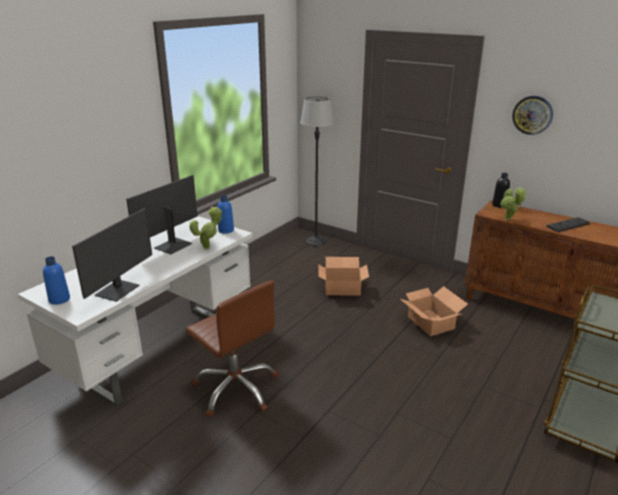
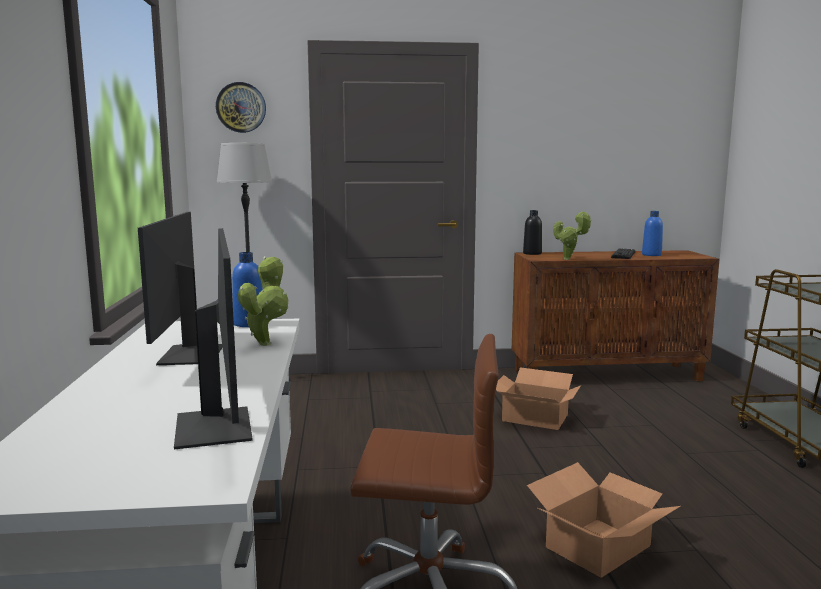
camera: 40 degrees left, 15 degrees down
(59, 299) = (86, 483): blue bottle -> blue bottle (651, 255)
(342, 288) = (375, 419): cardboard box -> cardboard box (596, 546)
(532, 115) = (548, 135): wall clock -> wall clock (241, 107)

